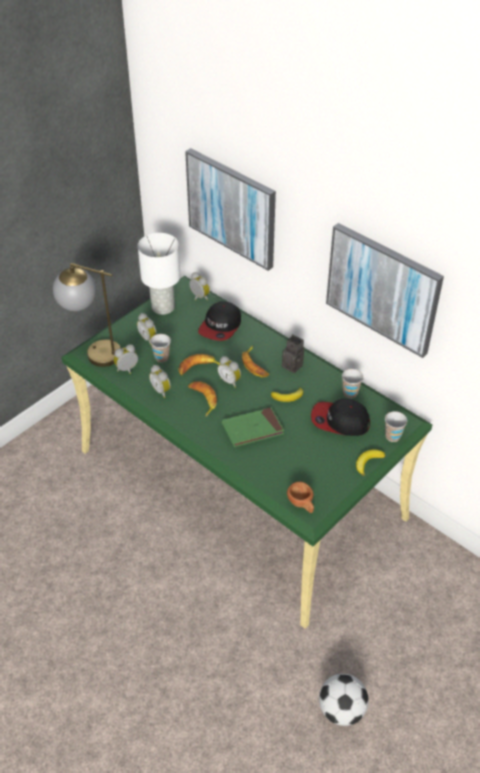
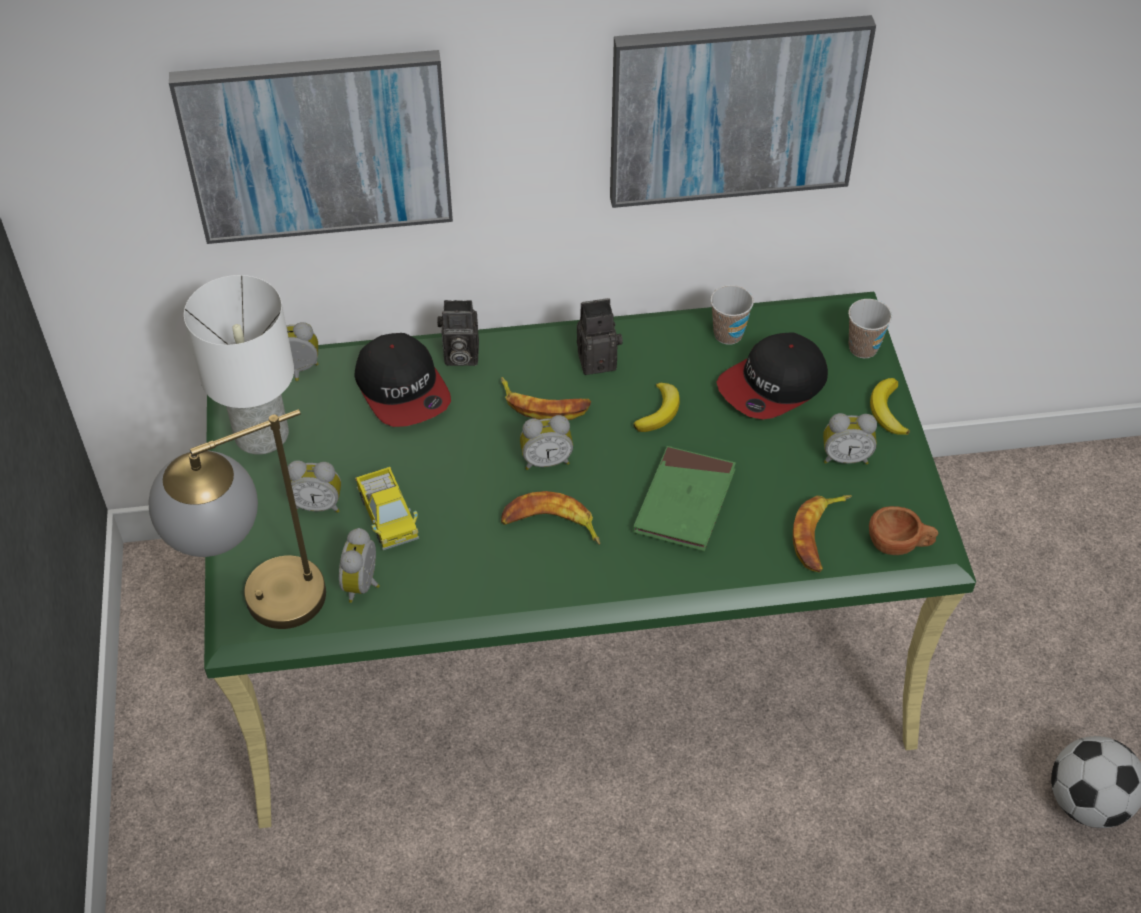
camera: 50 degrees left, 5 degrees up
(161, 357) = (388, 517): cup -> toy truck
(162, 390) = (469, 567): alarm clock -> alarm clock (845, 457)
(199, 368) = (472, 482): banana -> banana (820, 535)
(252, 330) = (459, 356): none -> camera

